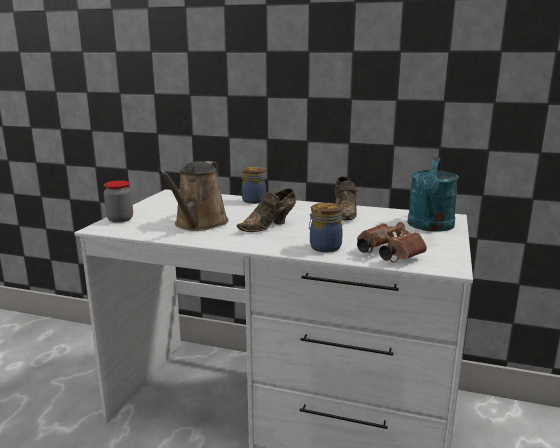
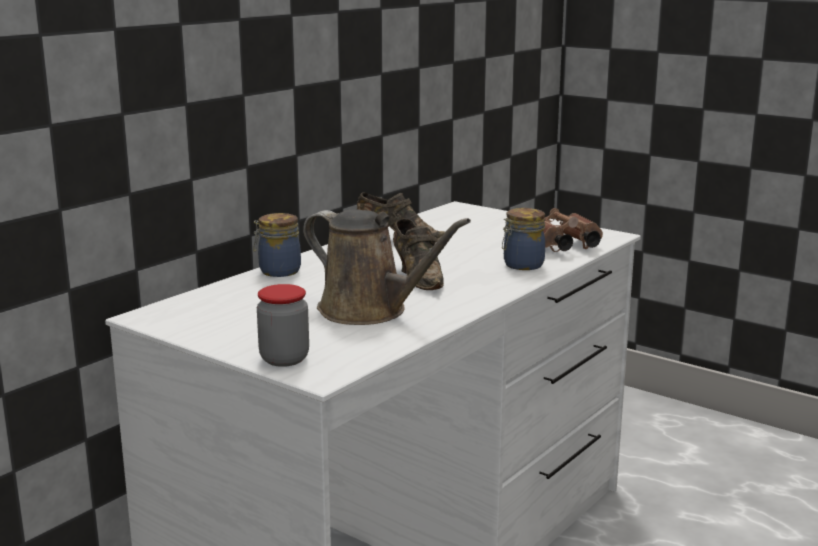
camera: 70 degrees left, 0 degrees up
(429, 227) = (486, 219): turquoise watering can -> none

